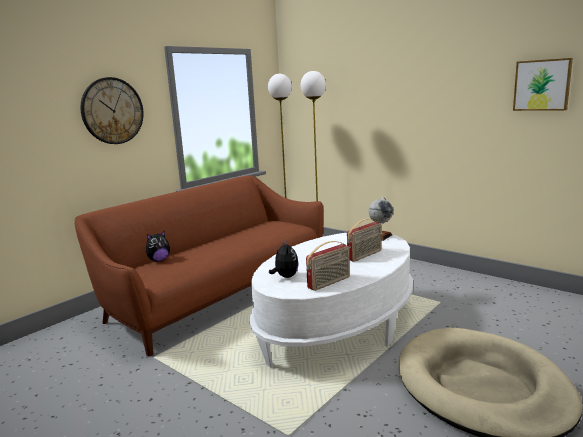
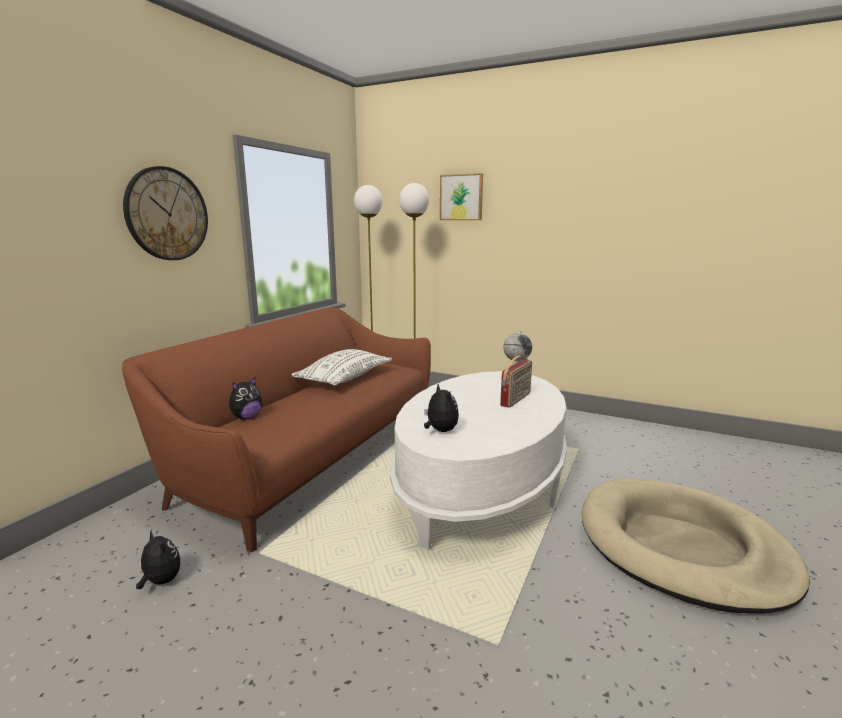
camera: 15 degrees left, 0 degrees up
(86, 368) = (160, 581): none -> plush toy
(245, 234) = (345, 378): none -> white pillow
(329, 283) = (501, 435): radio -> none
(542, 85) = (676, 210): picture -> picture (461, 197)

